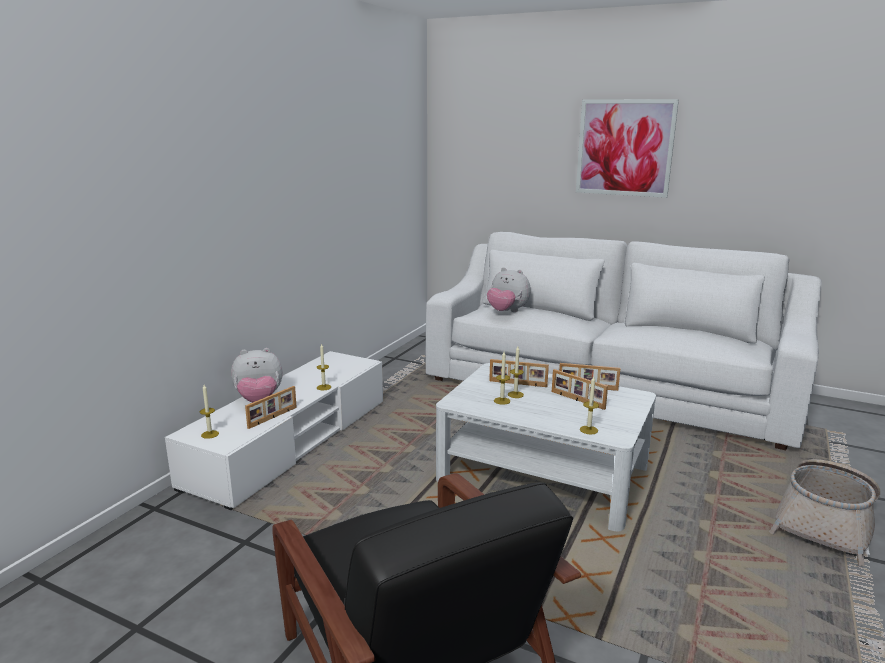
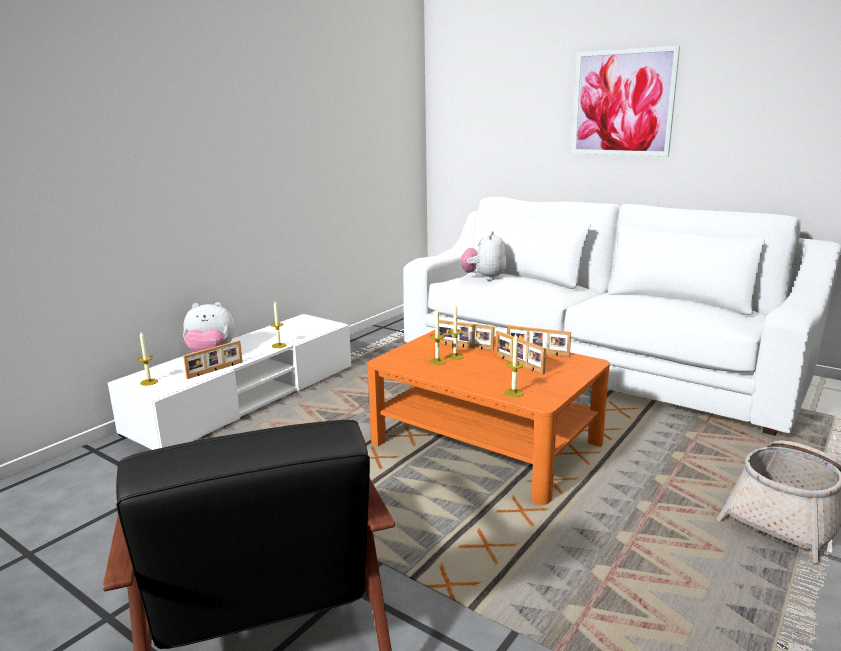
camera: 10 degrees right, 0 degrees up
(507, 312) = (484, 278): plush toy -> plush toy turned 60 degrees clockwise
(543, 473) = (486, 443): white coffee table -> orange coffee table

